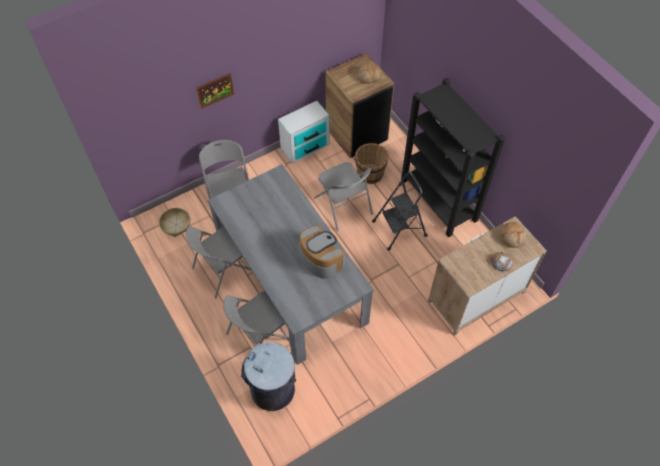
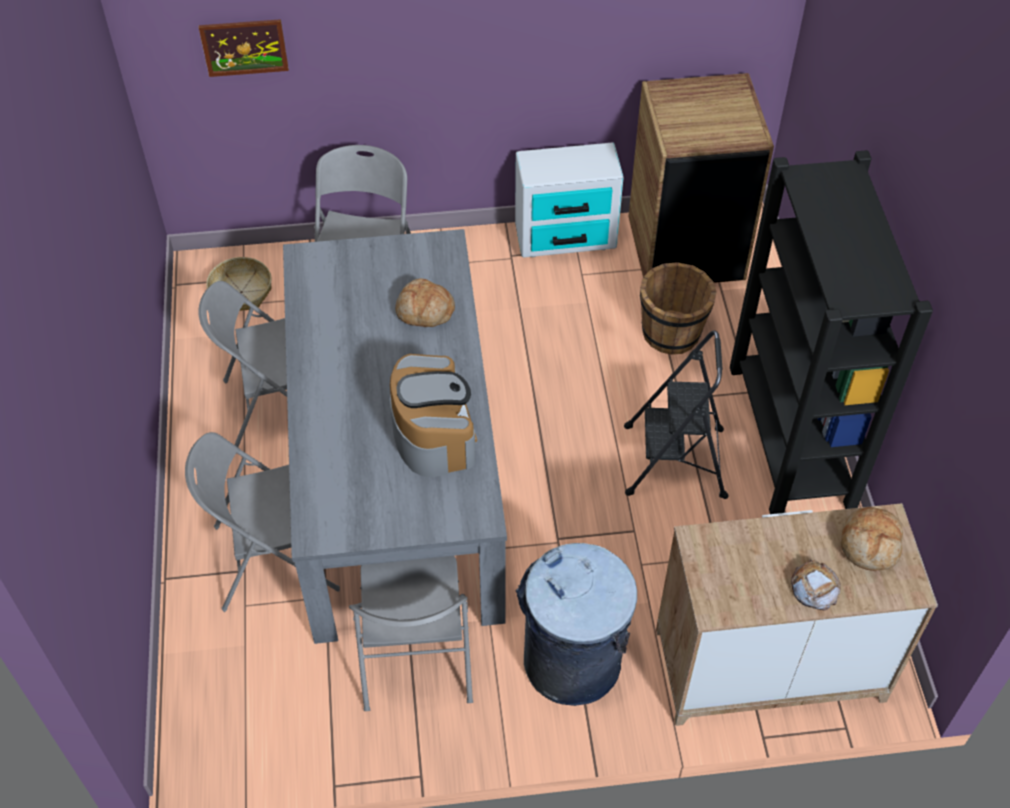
camera: 25 degrees right, 5 degrees down
(215, 90) = (381, 34): picture -> picture (244, 47)
(273, 390) = (239, 672): grey trash can -> grey trash can (572, 662)
(343, 206) = (581, 374): grey chair -> grey chair (415, 652)
(369, 77) = (727, 119): bread -> bread (424, 311)

